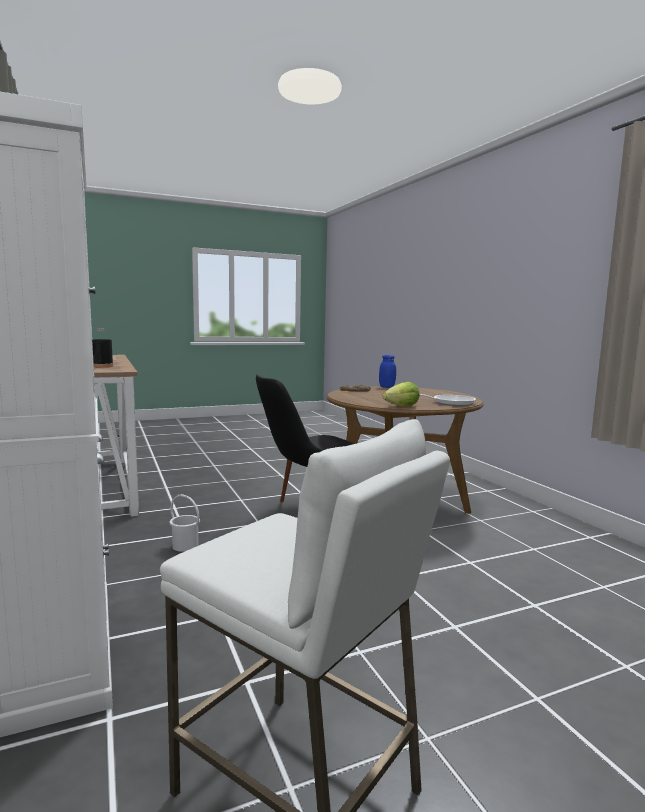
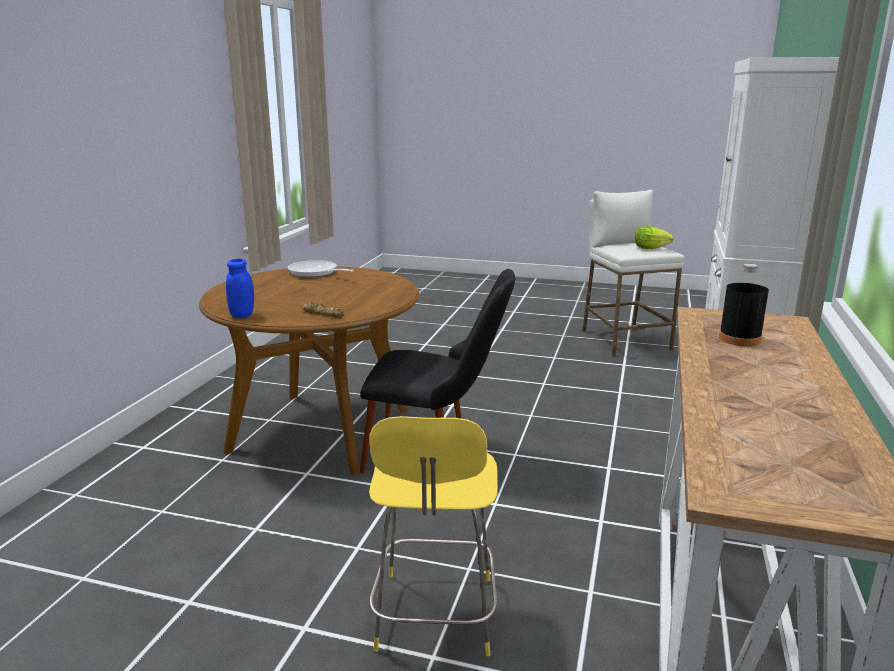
camera: 140 degrees left, 10 degrees up
(185, 546) = (616, 452): white bucket -> none
(223, 470) = (435, 617): none -> yellow stool
(402, 406) = (383, 276): lettuce -> lettuce (650, 248)

